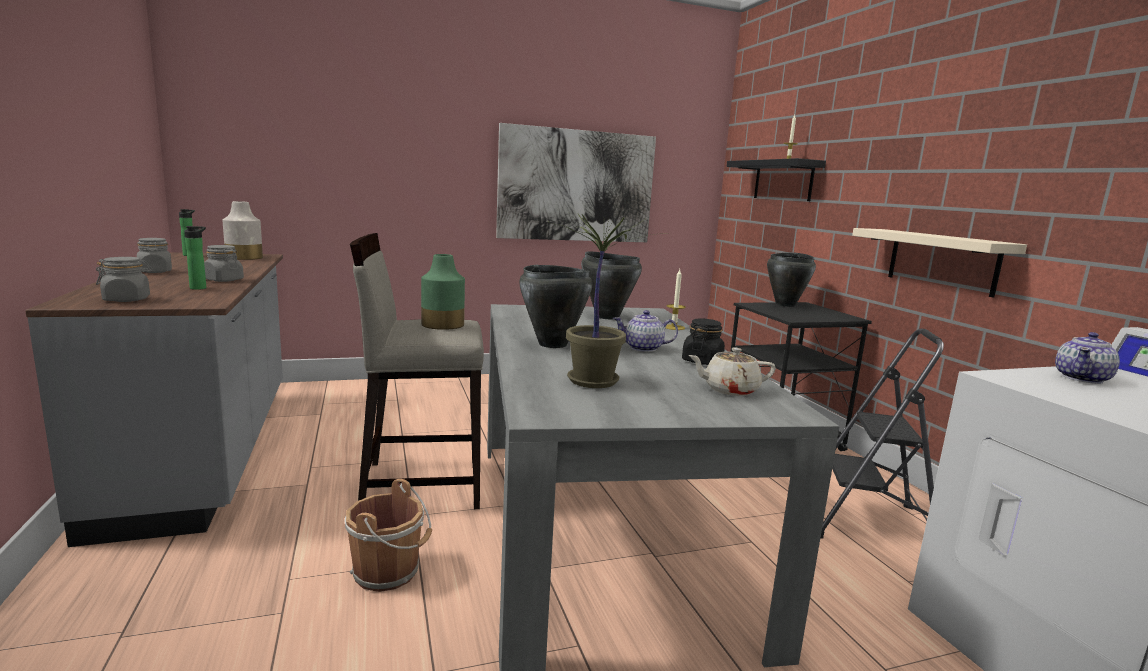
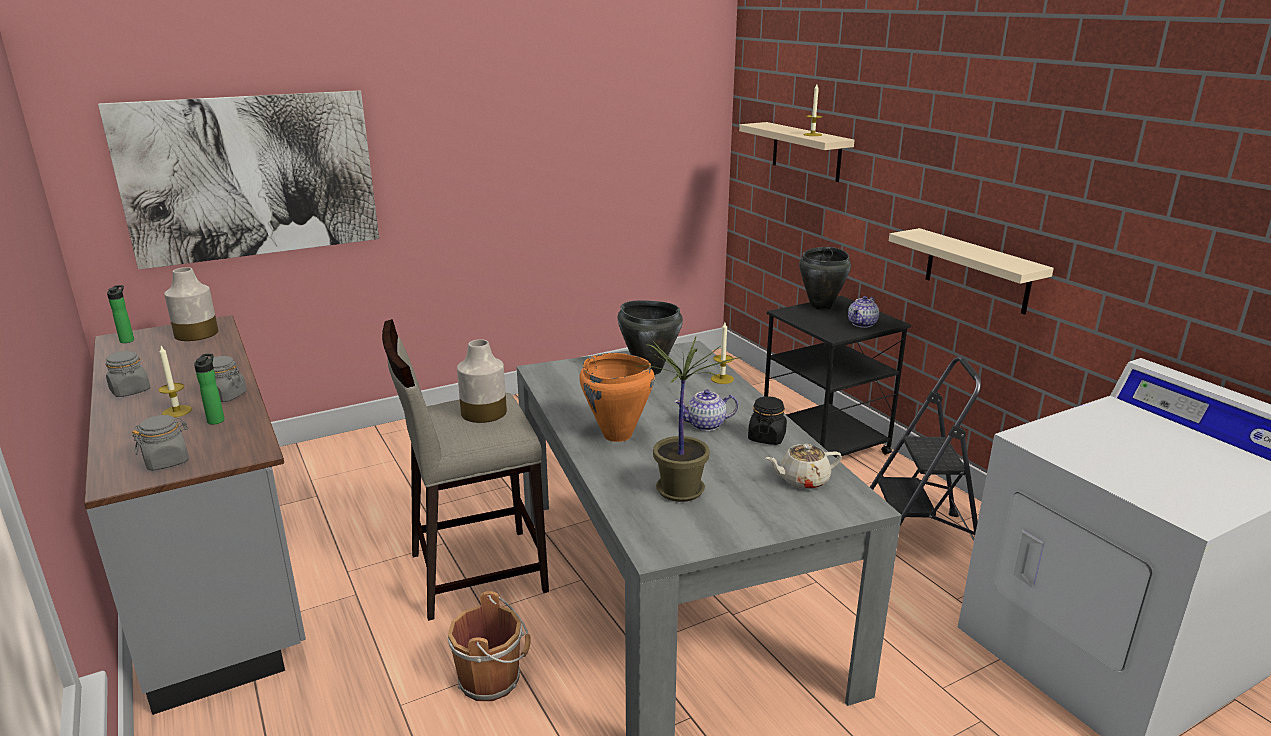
camera: 10 degrees left, 10 degrees up
(175, 282) = (177, 411): none -> candle
(442, 324) = (483, 412): green vase -> beige vase
(552, 344) = (617, 435): black cooking pot -> orange cooking pot
(576, 186) = (564, 168): picture -> picture (251, 176)
(783, 180) = (806, 151): black shelf -> beige shelf
(1082, 378) = (1093, 425): teapot -> teapot (862, 324)

